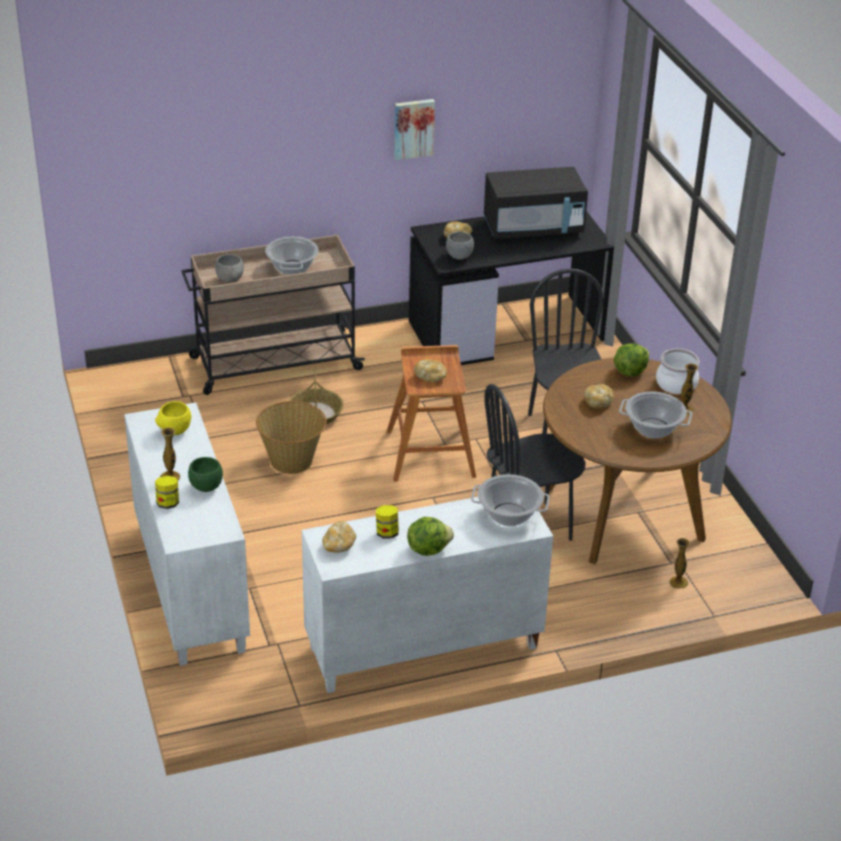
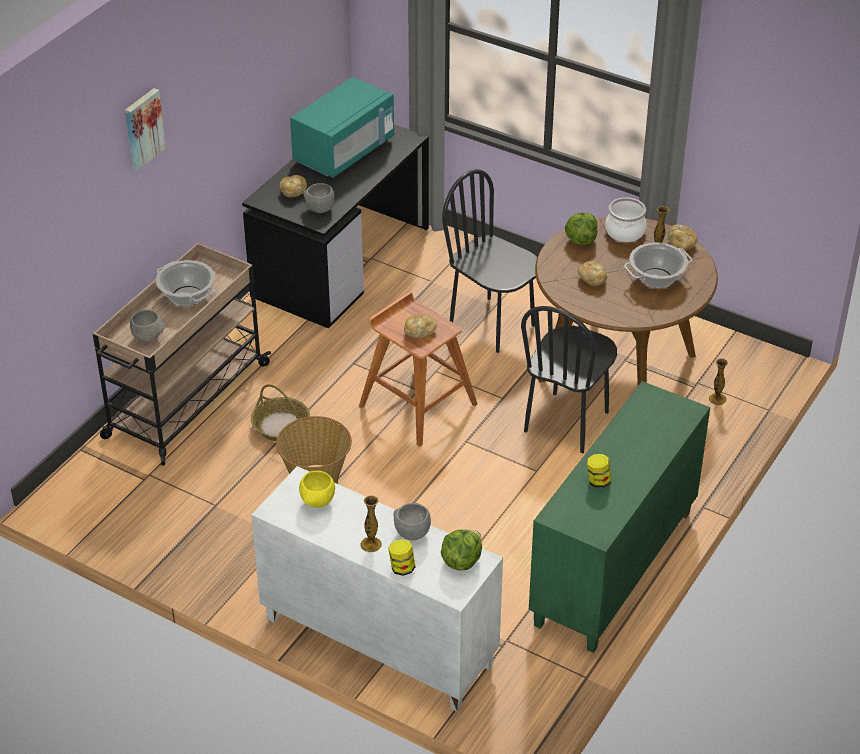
camera: 40 degrees left, 5 degrees up
(206, 487) = (412, 534): green bowl -> grey bowl
(339, 545) = (578, 514): bread -> bread (681, 244)
(413, 128) = (230, 103): picture -> picture (143, 128)
(422, 648) = (614, 569): white cabinet -> green cabinet
(428, 548) = (643, 474): lettuce -> lettuce (461, 561)
(508, 515) = (660, 410): cooking pot -> none
(533, 228) = (344, 151): black microwave -> turquoise microwave

